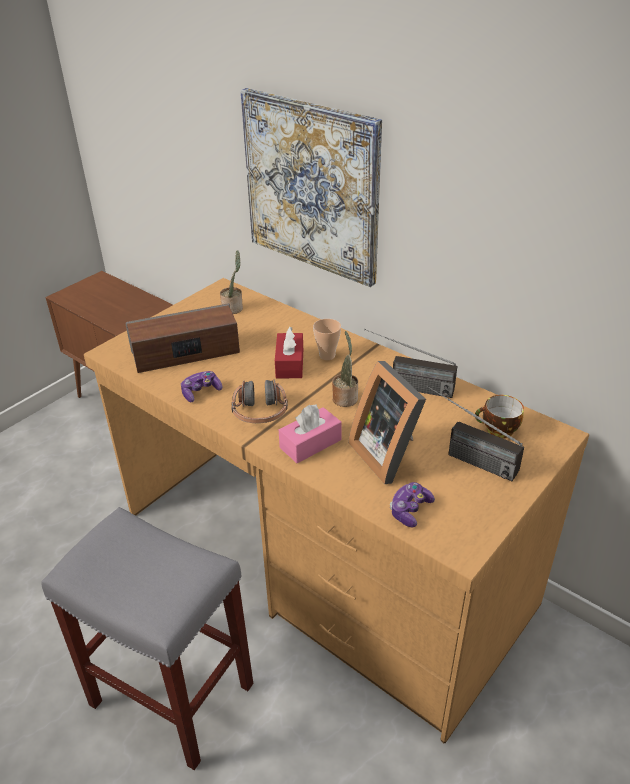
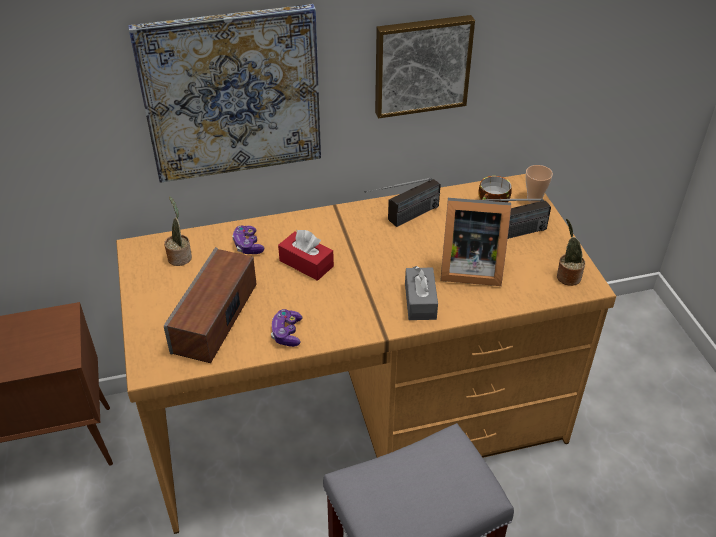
camera: 55 degrees left, 5 degrees up
(260, 412) = (353, 310): headphones -> none
(310, 444) = (420, 301): pink tissue box -> grey tissue box
(327, 355) = (319, 238): cup -> cup (534, 199)
(345, 398) = (383, 256): potted plant -> potted plant (567, 276)
(410, 510) = (534, 288): game controller -> game controller (248, 245)
(479, 233) = (421, 65): none -> picture

